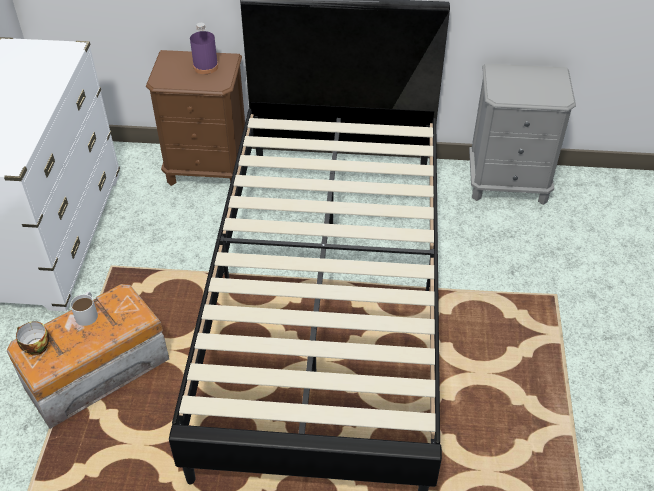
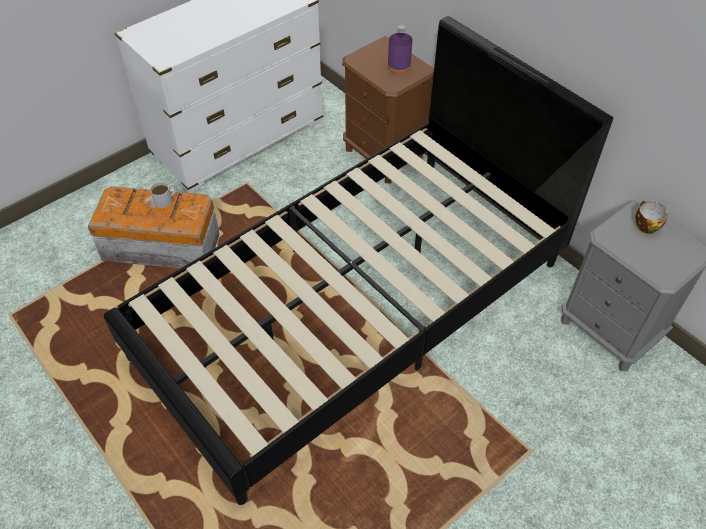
camera: 45 degrees right, 5 degrees up
(35, 347) = (117, 199): cup -> cup (645, 225)

